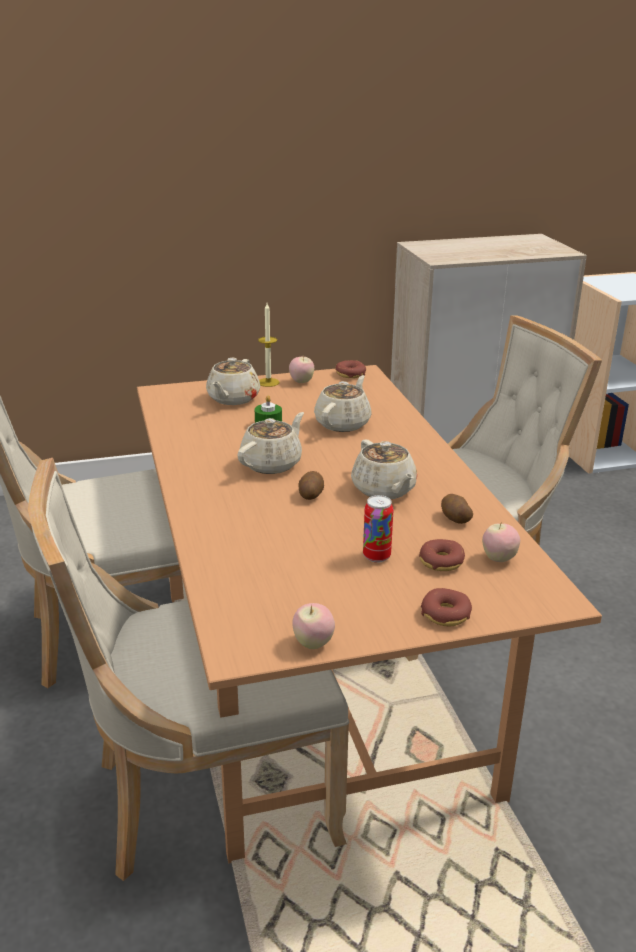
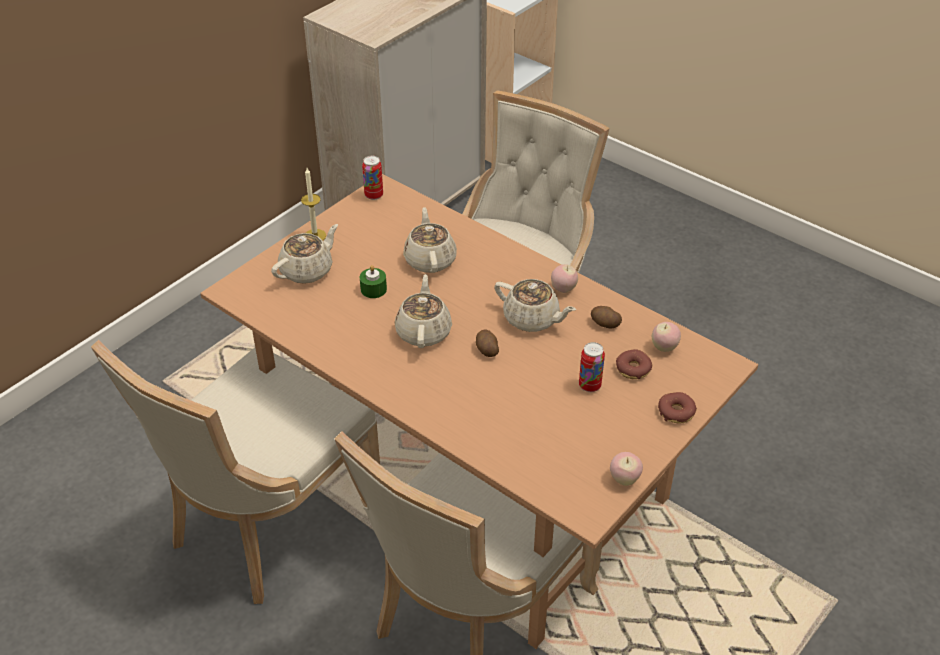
camera: 35 degrees left, 15 degrees up
(232, 399) = (307, 270): beige teapot -> beige teapot turned 120 degrees counterclockwise
(301, 382) = (342, 223): apple -> apple (563, 289)
(350, 374) = (374, 195): donut -> can

